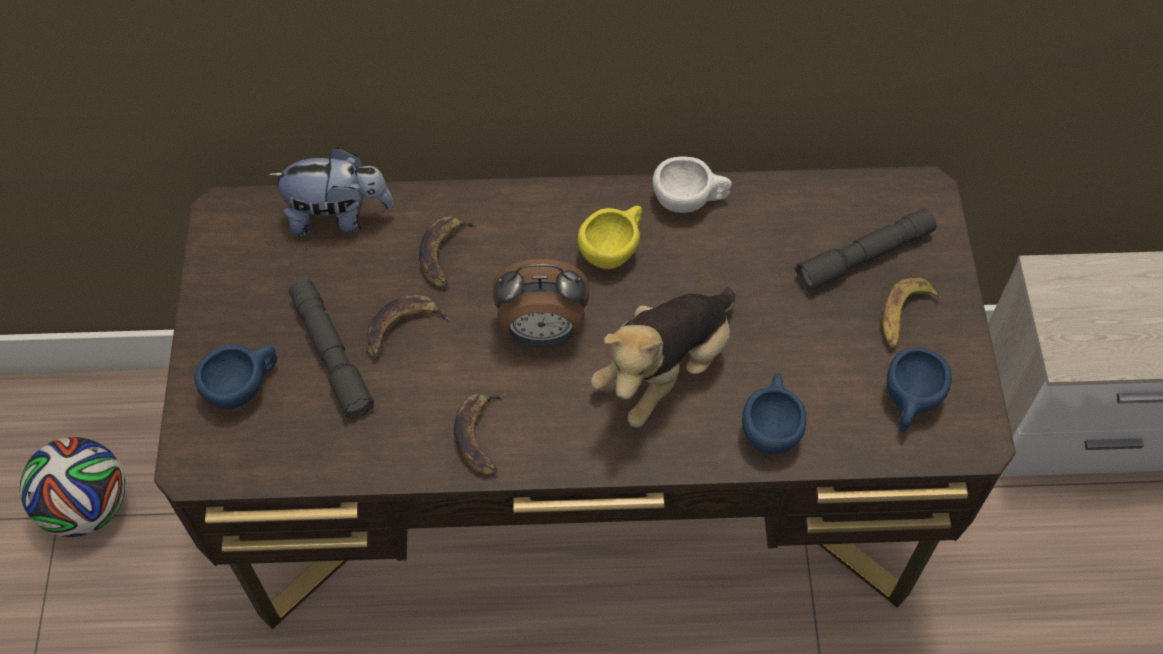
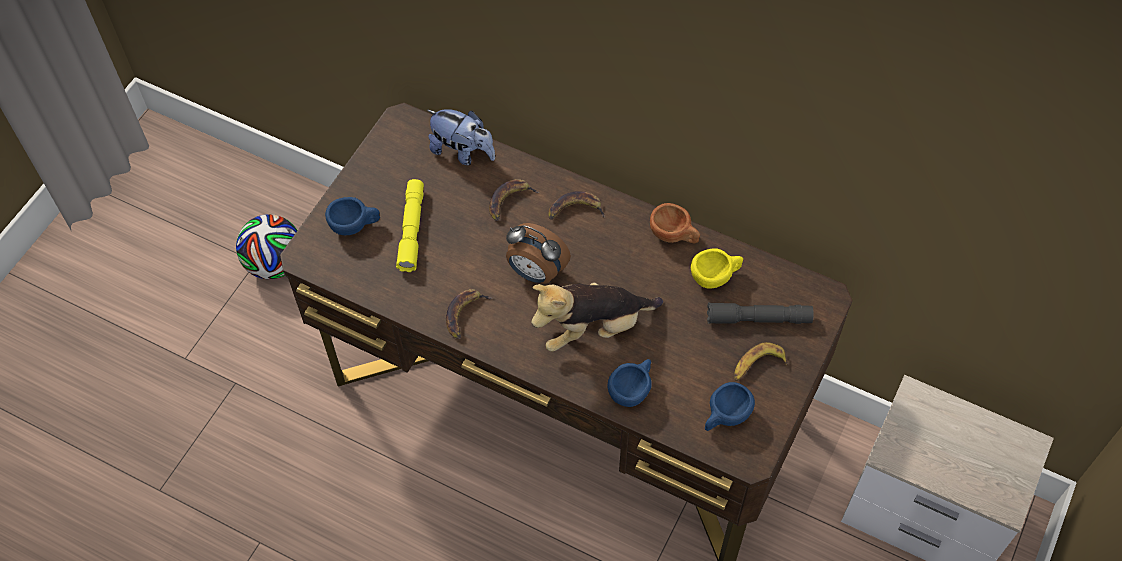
camera: 30 degrees right, 0 degrees up
(331, 354) = (412, 230): grey flashlight -> yellow flashlight
(402, 329) = (459, 233): banana -> banana (575, 210)
(614, 249) = (609, 243): yellow cup -> yellow cup (716, 276)
(690, 201) = (674, 235): white cup -> brown cup

